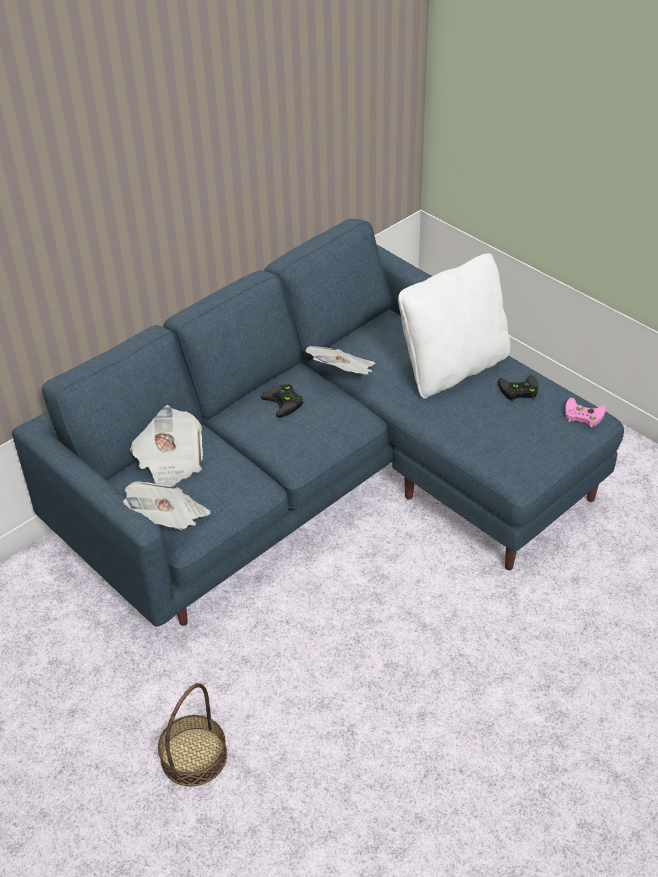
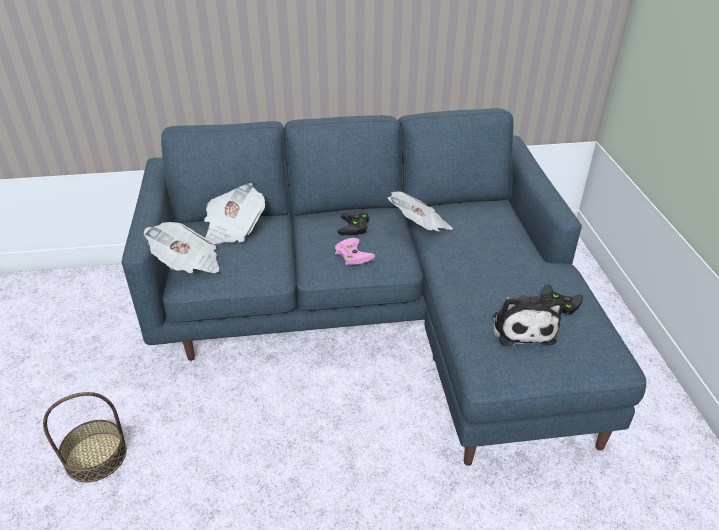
camera: 35 degrees right, 5 degrees down
(453, 368) = (515, 260): white pillow -> none
(511, 425) = (522, 327): none -> plush toy
(582, 415) = (603, 351): pink game controller -> pink game controller (351, 254)

